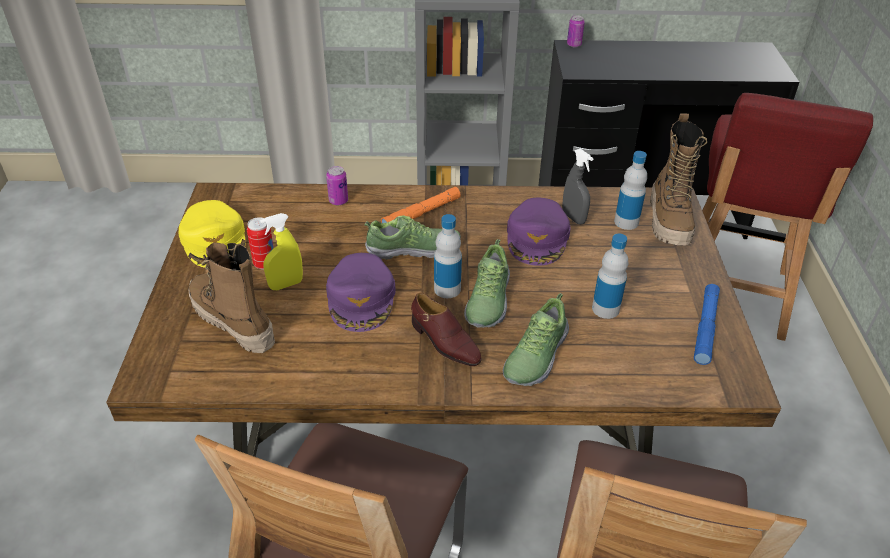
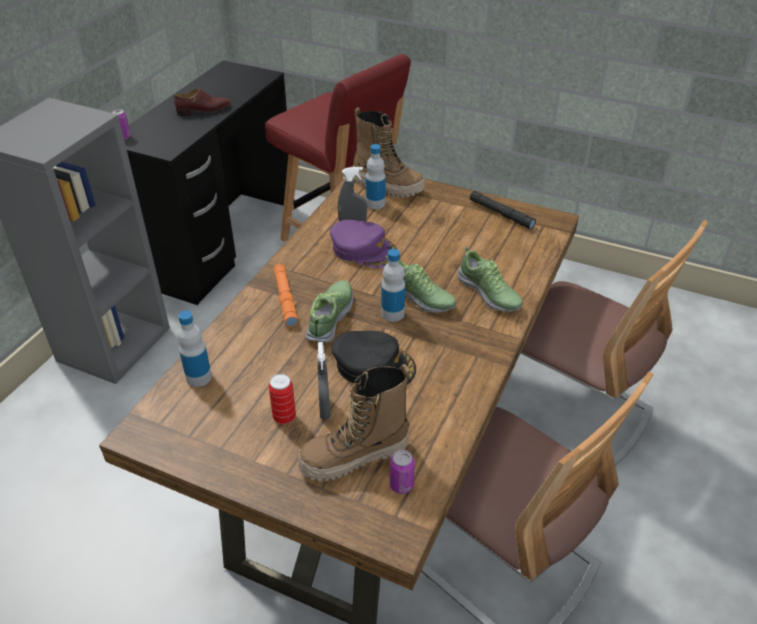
camera: 65 degrees left, 0 degrees up
(215, 240) = (219, 448): yellow cap -> none
(286, 284) = (324, 409): yellow spray bottle -> grey spray bottle
(338, 201) = (225, 344): can -> can (401, 485)
(362, 298) = (374, 365): purple cap -> black cap
(444, 342) = (452, 333): brown shoe -> brown shoe (204, 110)
(605, 309) = (460, 246): bottle -> bottle (198, 377)
(705, 328) = (501, 214): blue flashlight -> black flashlight

